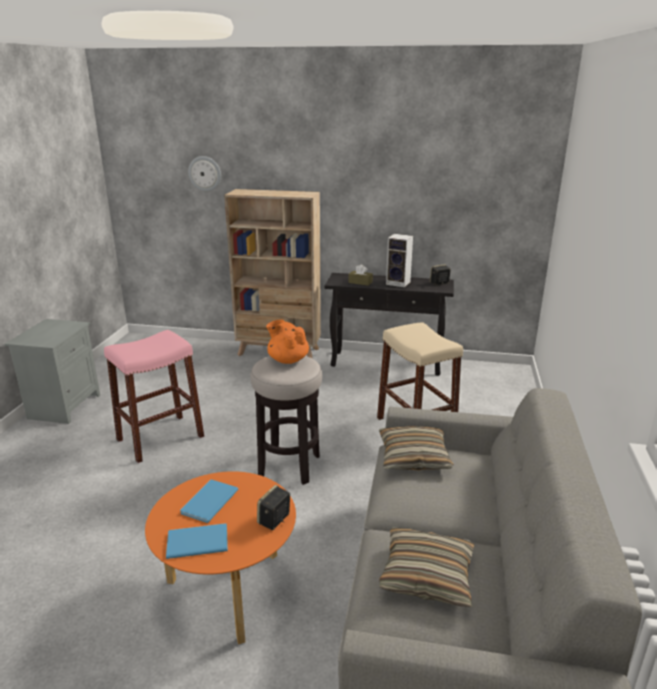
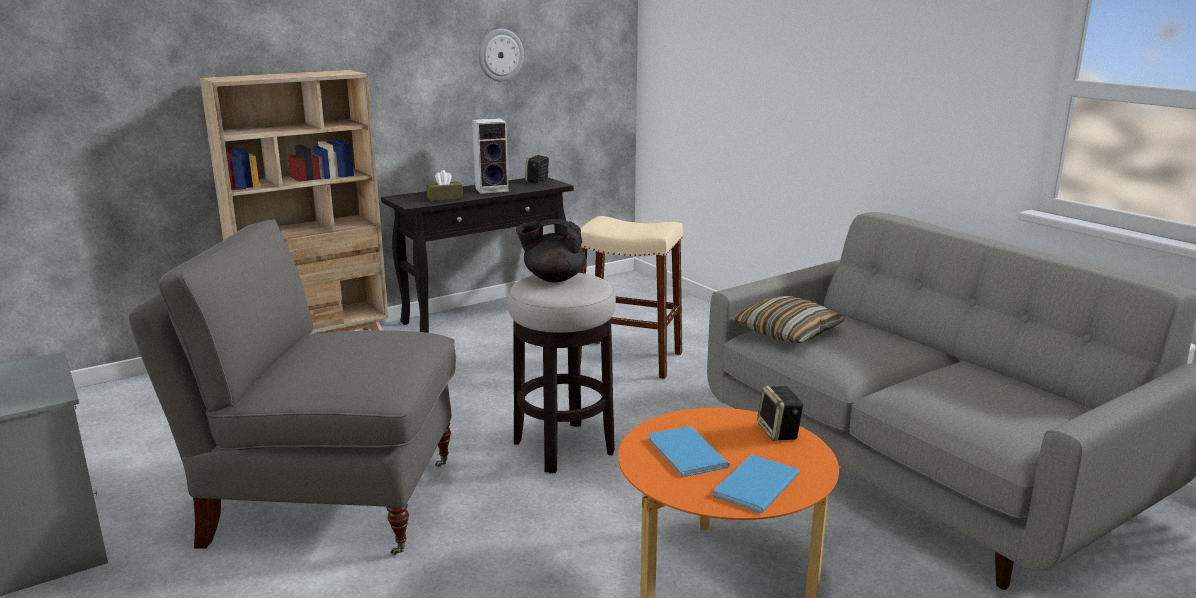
camera: 45 degrees left, 5 degrees down
(160, 438) = (328, 502): pink stool -> grey armchair
(205, 173) = (131, 55): wall clock -> wall clock (500, 55)
(287, 360) = (553, 278): orange teapot -> black teapot
(427, 576) = (974, 395): pillow -> none

